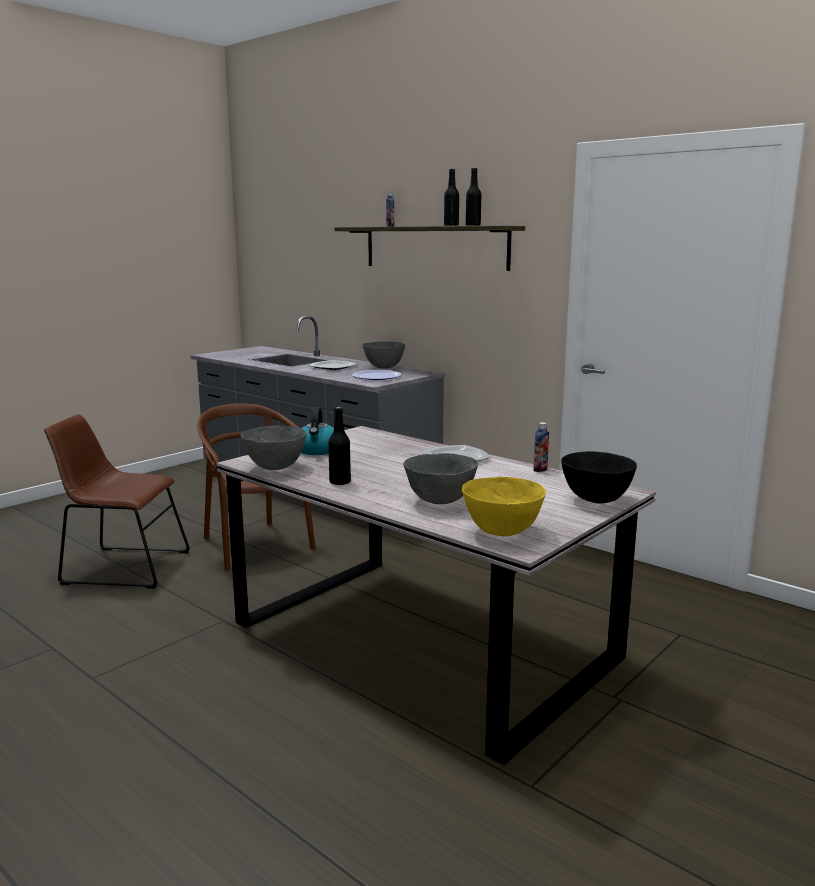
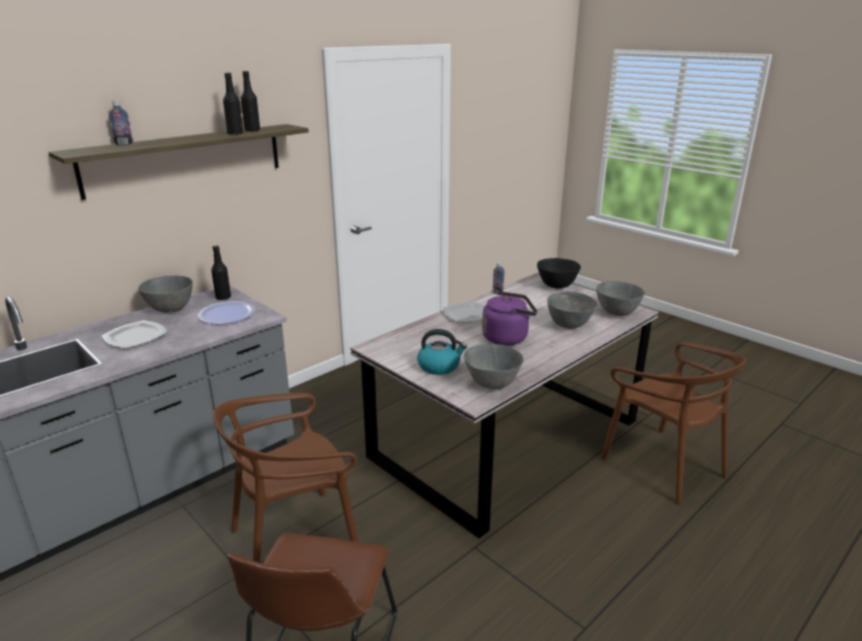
camera: 85 degrees left, 10 degrees up
(340, 482) = (532, 357): black bottle -> black bottle (223, 297)
(371, 780) = (663, 465): none -> brown chair
(392, 473) = (507, 337): none -> purple kettle
(502, 532) = (617, 313): yellow bowl -> grey bowl

